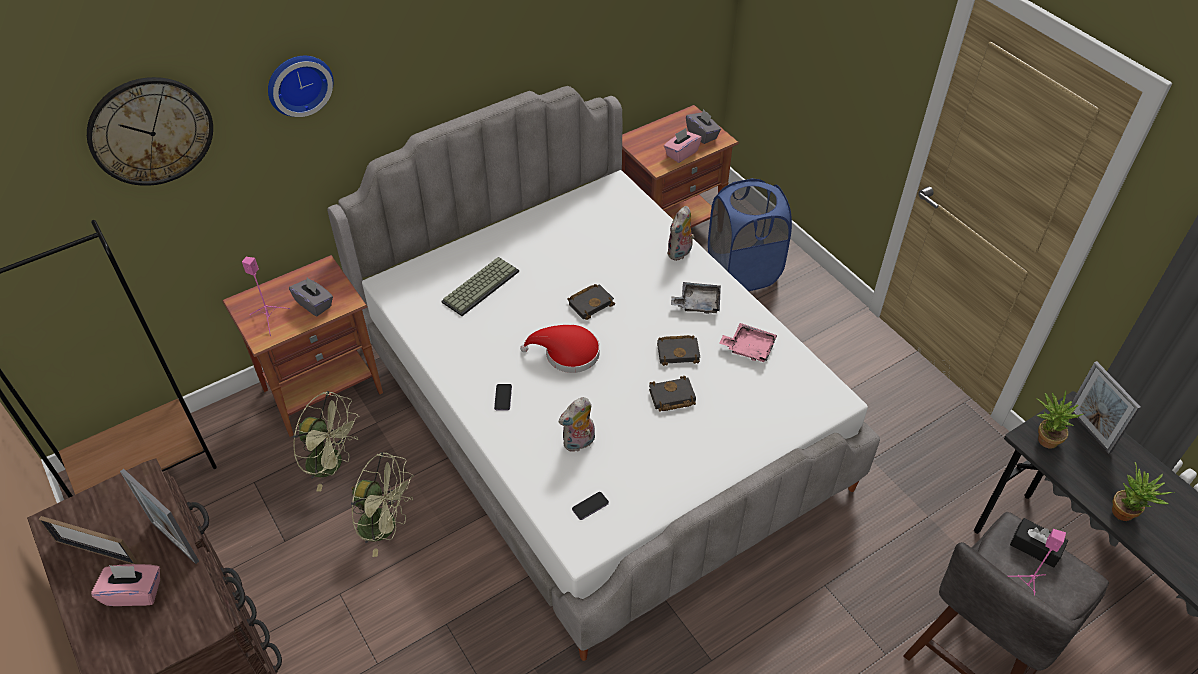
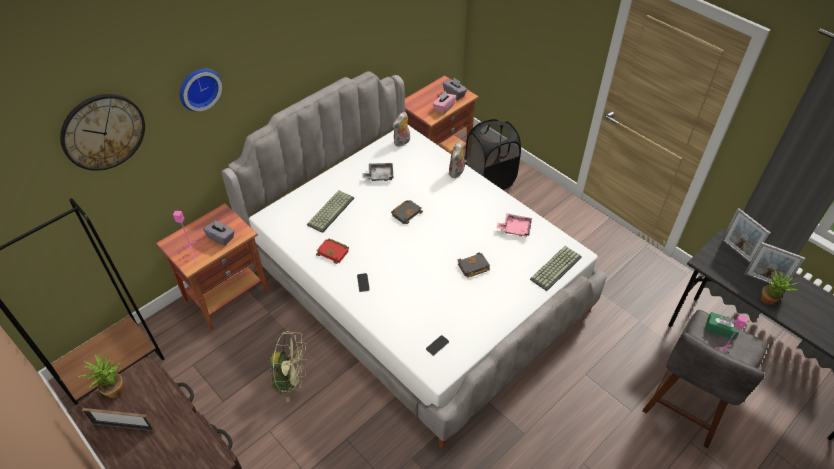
camera: 10 degrees left, 0 degrees up
(135, 592) = (159, 450): pink tissue box -> none
(174, 541) = (178, 410): picture frame -> picture frame (764, 281)
(332, 464) = (244, 344): green fan -> none
(471, 347) = (334, 252): none -> red book
(567, 353) = (398, 248): red hat -> none
(579, 443) = (420, 305): plush toy -> plush toy (402, 142)
(679, 352) = (471, 237): black book -> none
(697, 303) = (475, 204): grey tray -> grey tray (379, 175)
(743, 271) = (489, 180): blue laundry basket -> black laundry basket
(797, 415) = (555, 267): none -> keyboard
(1035, 547) = (720, 329): black tissue box -> green tissue box
(1043, 438) = (711, 260): potted plant -> potted plant (112, 389)

